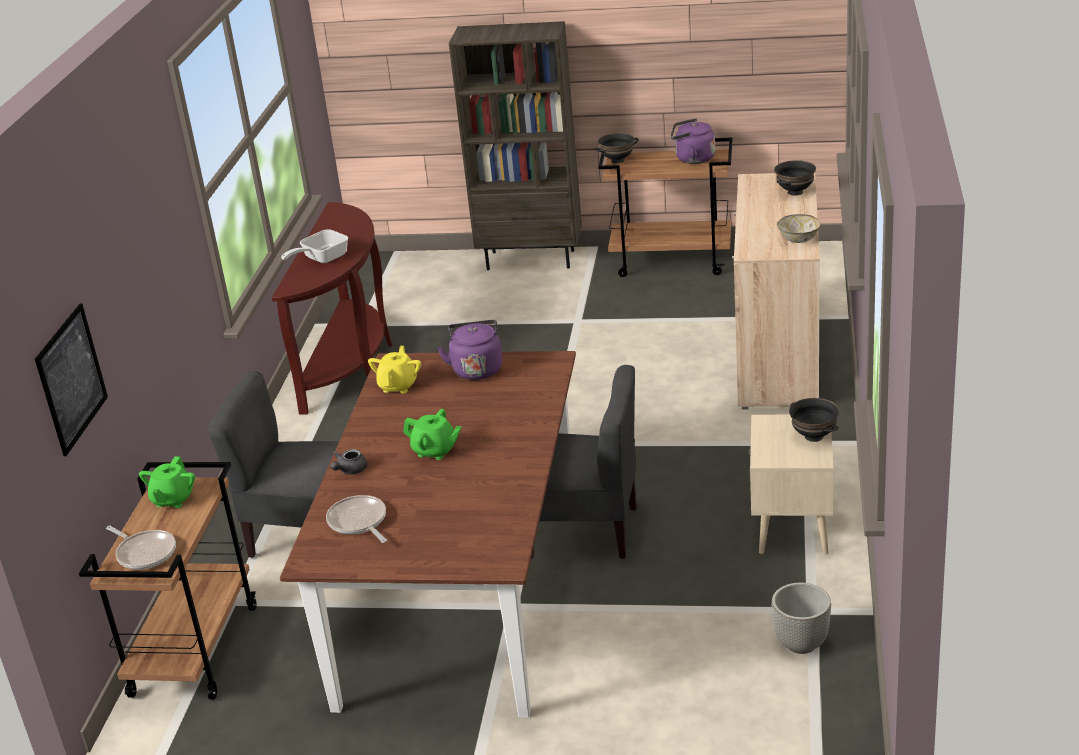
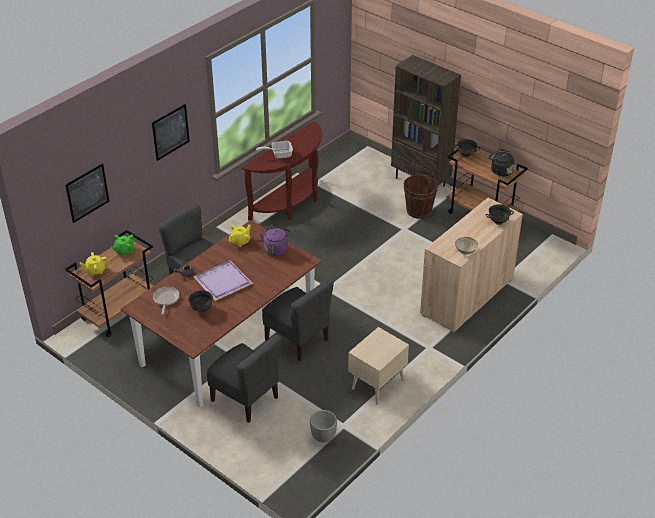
camera: 30 degrees right, 10 degrees up
(145, 553) = (95, 270): frying pan -> yellow teapot
(157, 230) = (170, 132): none -> picture
(435, 451) = (221, 281): green teapot -> purple tray
(572, 292) = (419, 210): none -> brown bucket
(597, 659) = (245, 399): none -> grey chair
(692, 159) = (500, 171): purple kettle -> black kettle
(814, 436) = (389, 351): black bowl -> black bowl (202, 309)

